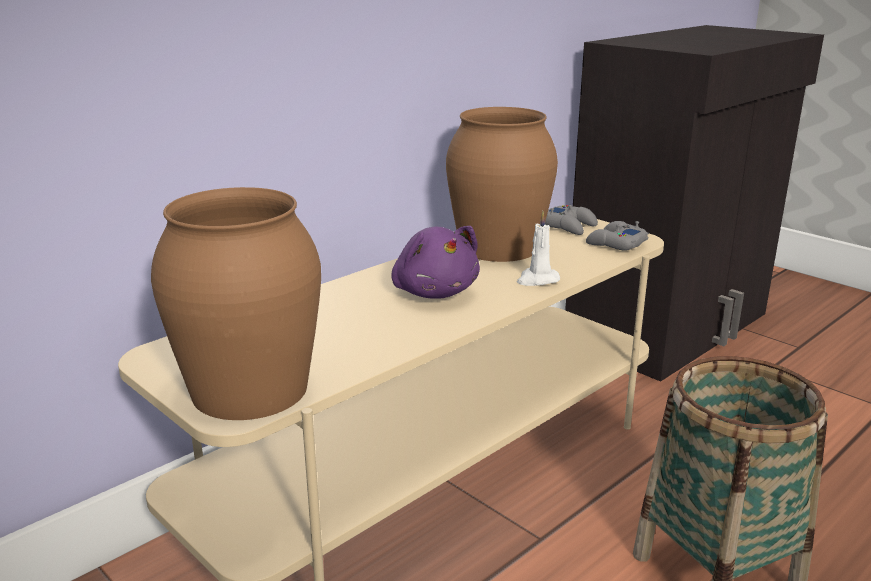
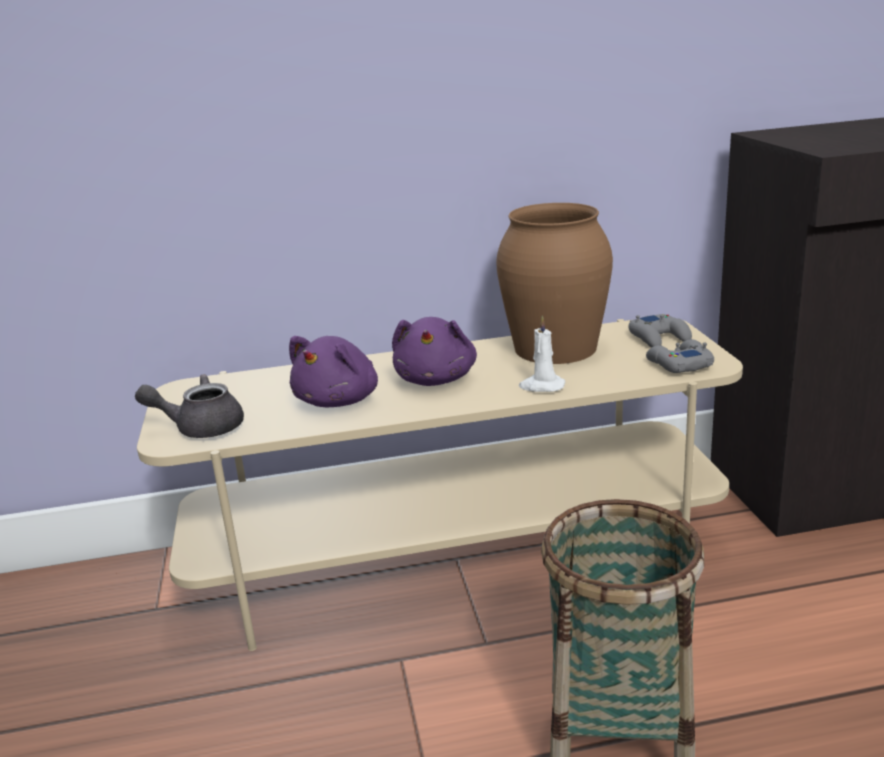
camera: 35 degrees right, 0 degrees up
(250, 390) = (200, 427): brown vase -> grey teapot
(368, 329) = (340, 400): none -> purple plush toy

